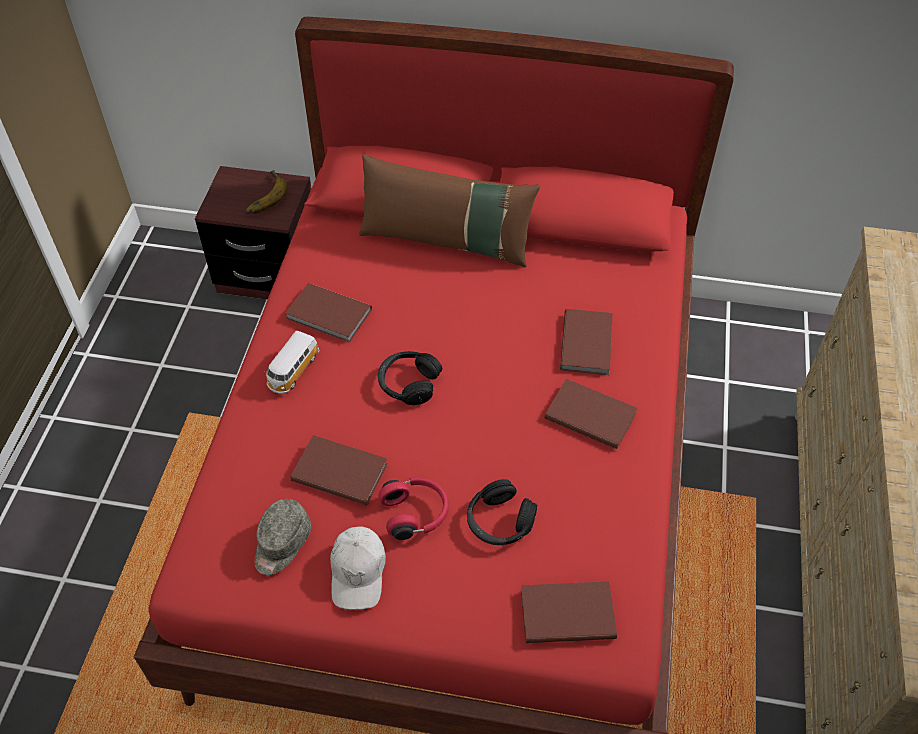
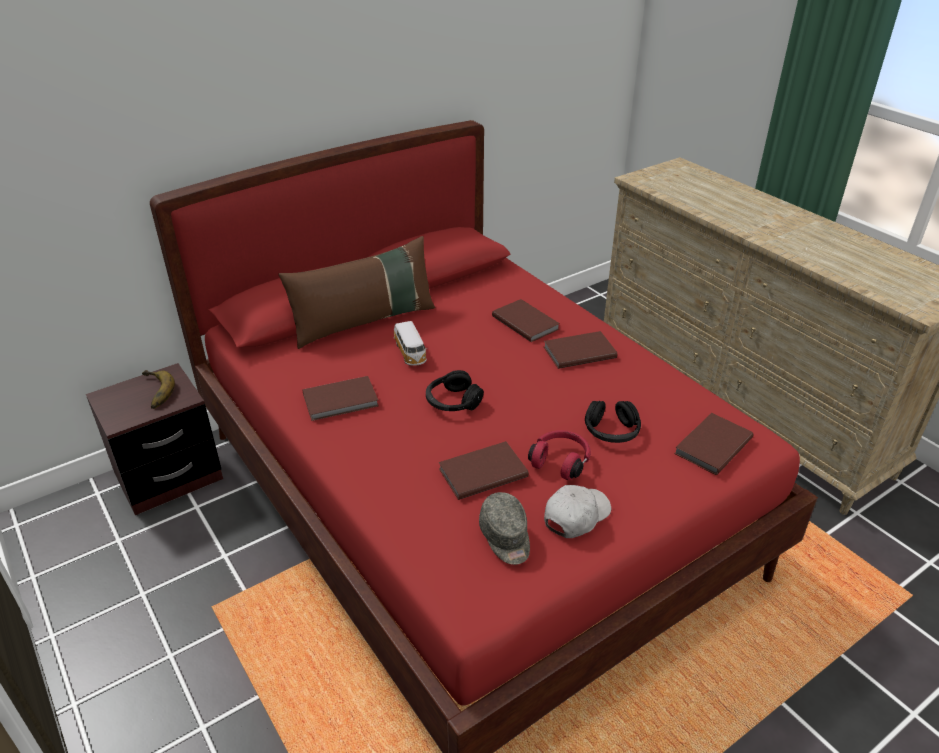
camera: 45 degrees left, 15 degrees down
(293, 371) = (362, 445): toy car -> toy car (410, 353)
(358, 572) = (576, 516): white cap -> white cap turned 90 degrees counterclockwise

